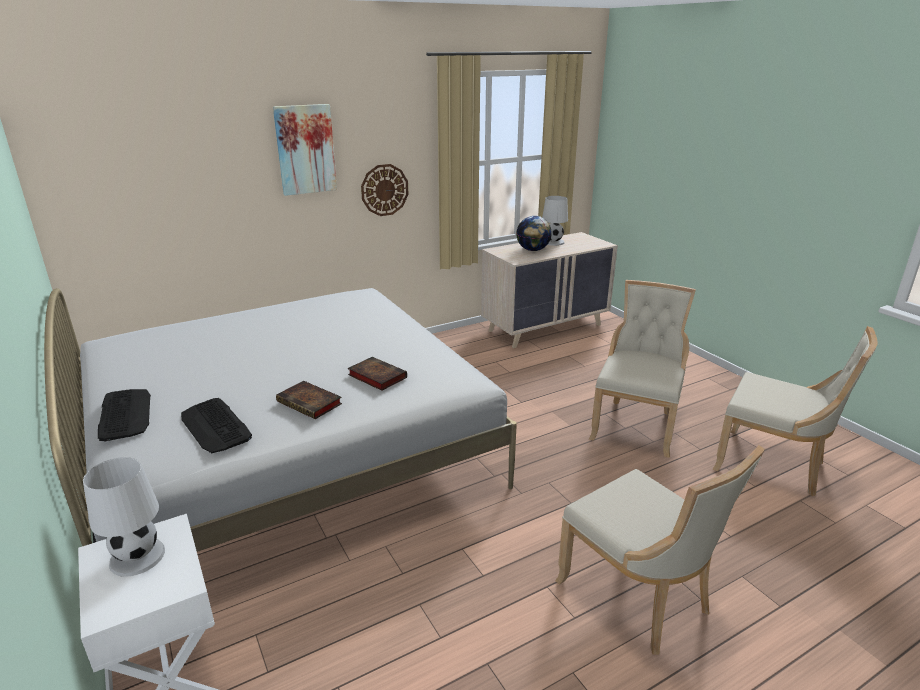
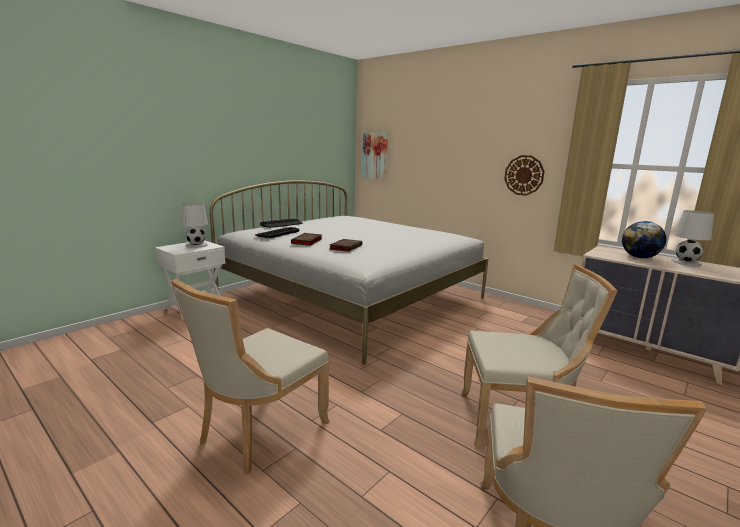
camera: 70 degrees right, 10 degrees down
(305, 149) = (473, 138): picture -> picture (375, 155)

